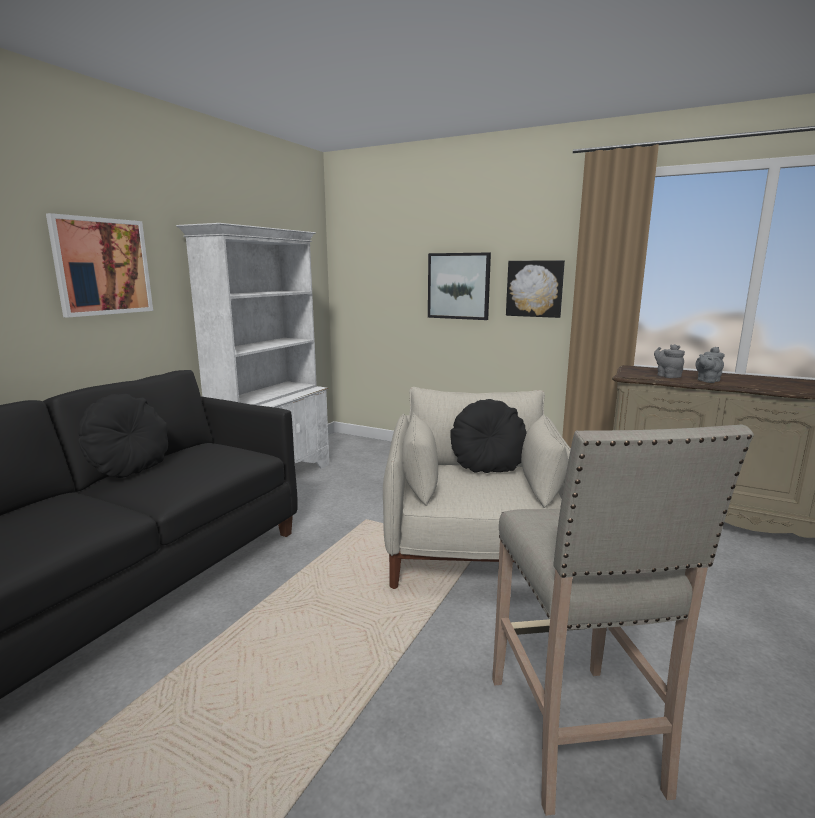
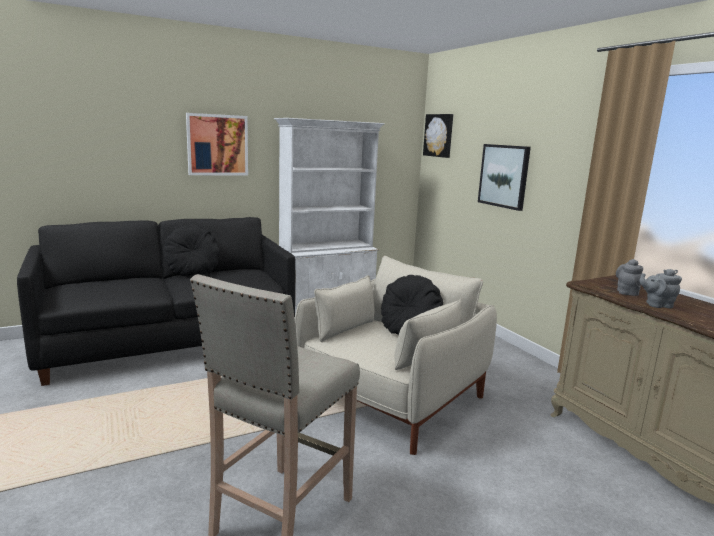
camera: 35 degrees right, 0 degrees up
(535, 288) = (561, 185): picture -> picture (439, 135)

